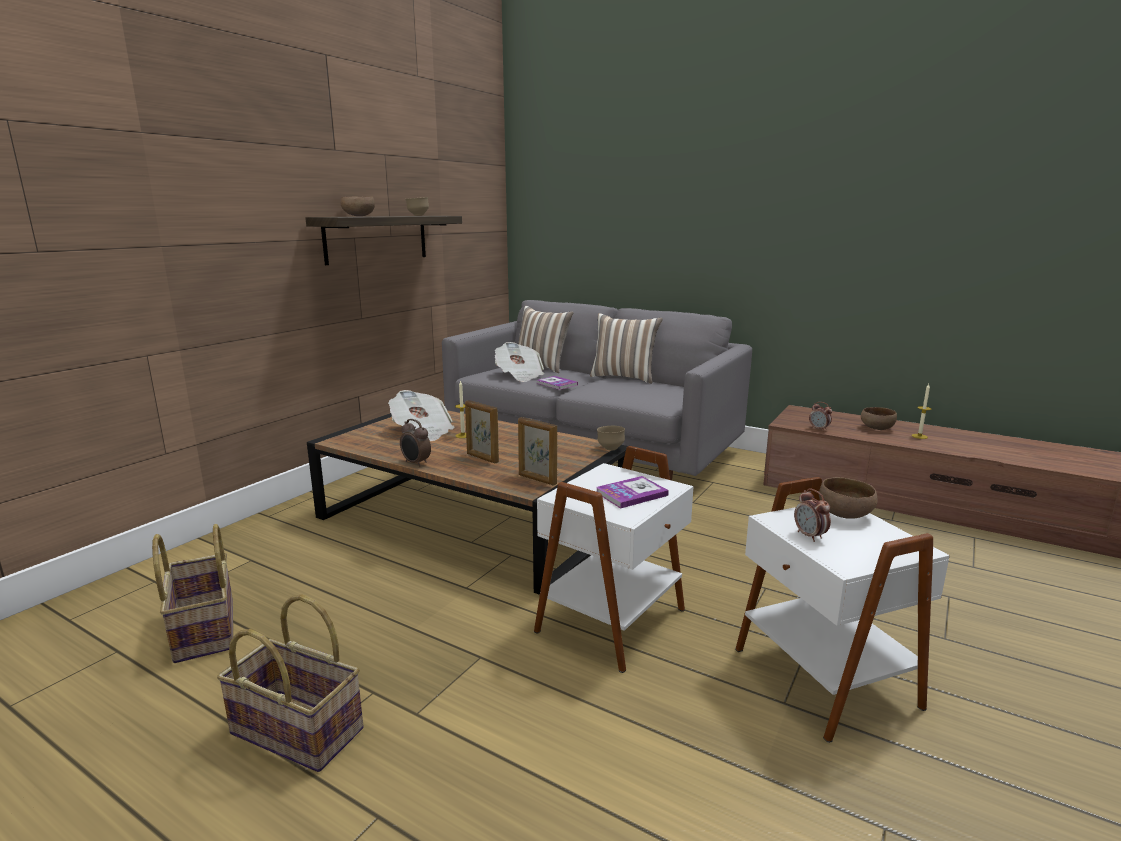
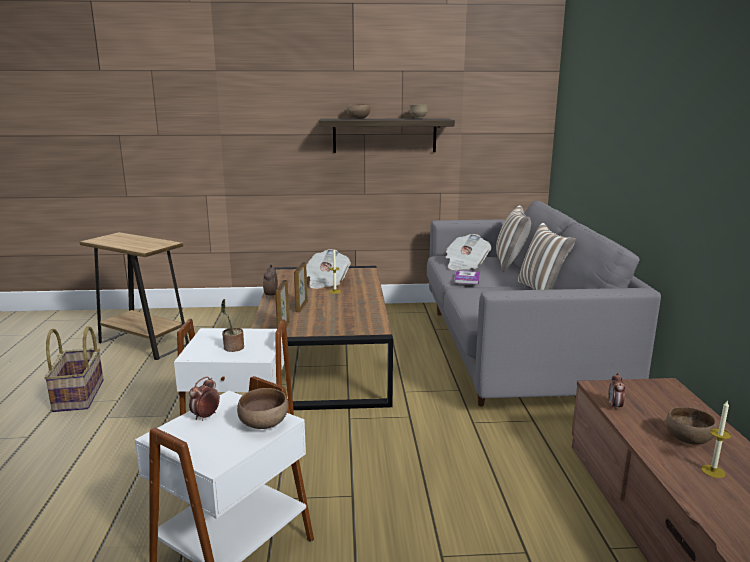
camera: 55 degrees right, 0 degrees up
(203, 630) = (143, 344): basket -> brown side table
(610, 449) = (374, 333): brown bowl -> none
(631, 494) = (233, 348): book -> potted plant

